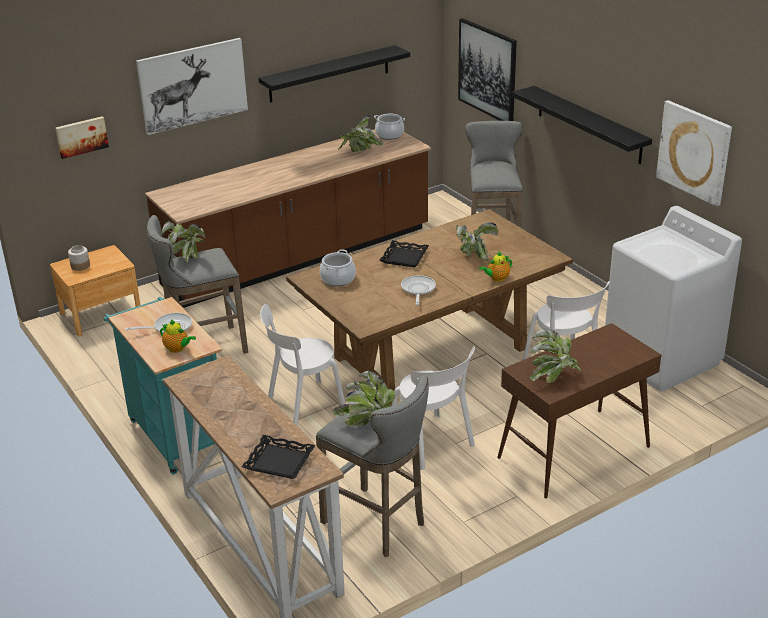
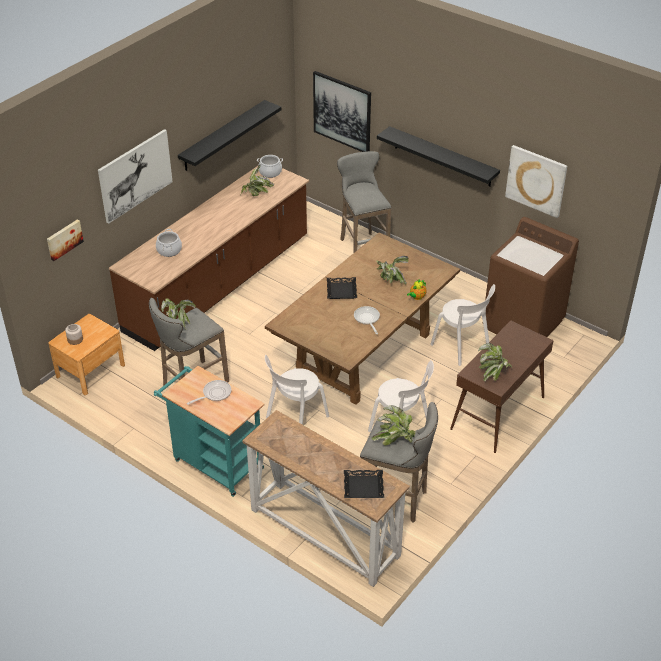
camera: 20 degrees left, 10 degrees up
(177, 349) = (233, 411): teapot -> none
(338, 279) = (304, 320): cooking pot -> cooking pot (169, 250)
(662, 359) = (523, 324): white washing machine -> brown washing machine

